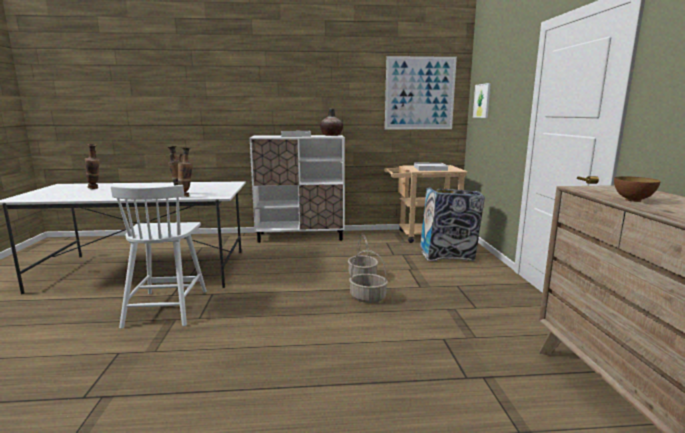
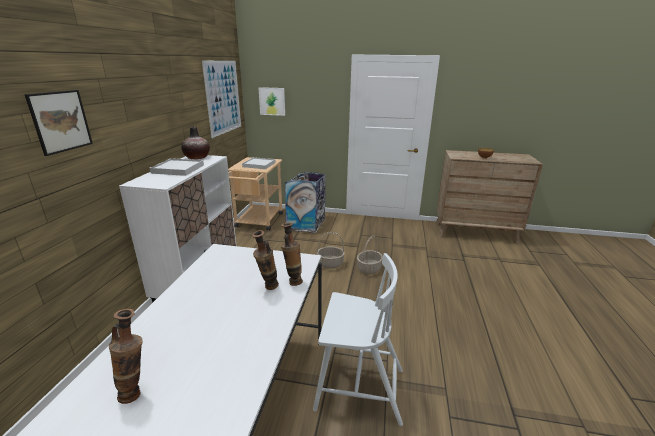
camera: 75 degrees left, 10 degrees up
(224, 88) = (61, 121): none -> picture

